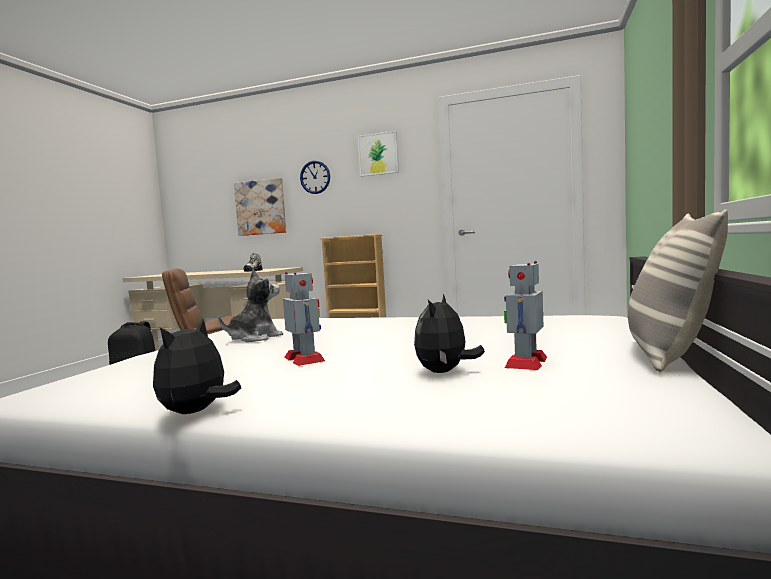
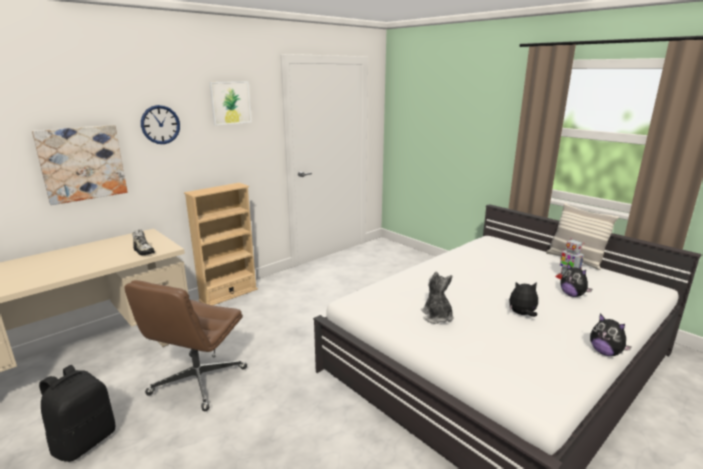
camera: 60 degrees left, 15 degrees up
(304, 359) = (522, 314): toy robot -> plush toy

